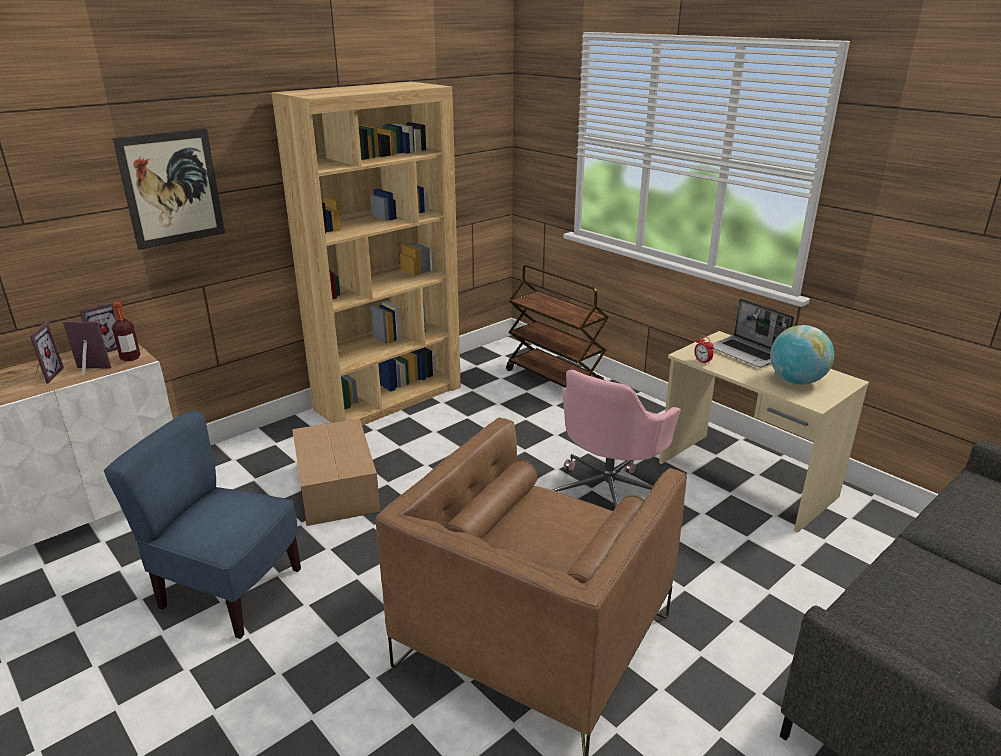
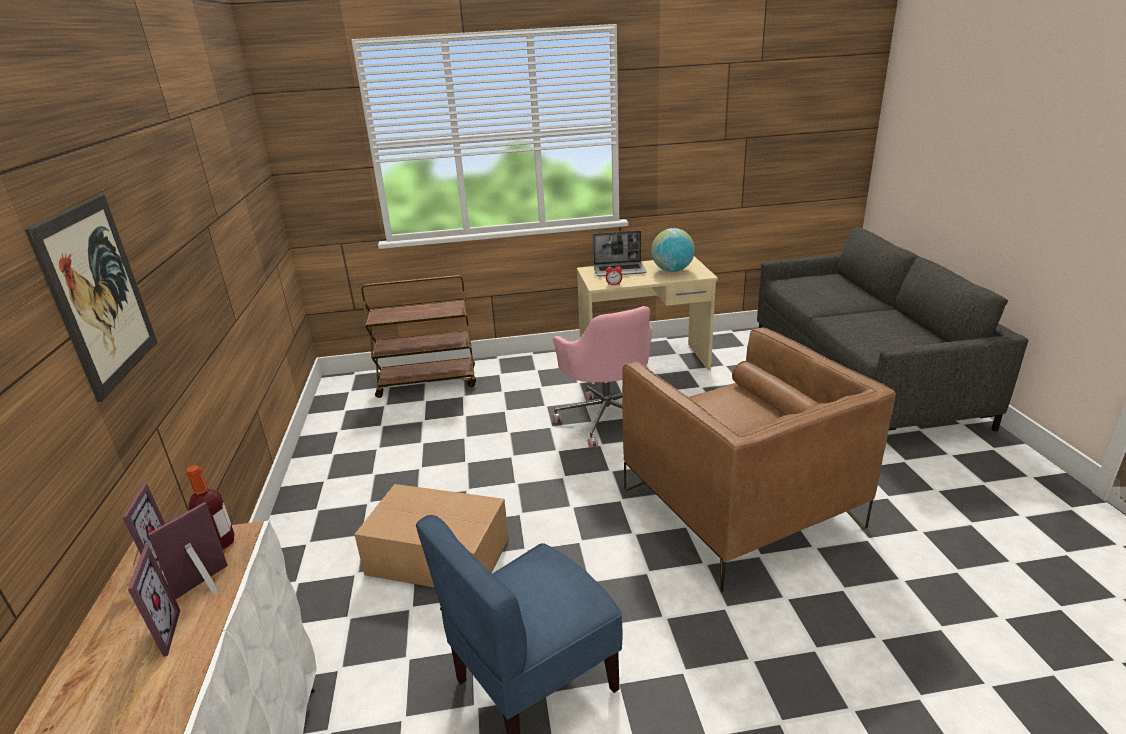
camera: 55 degrees left, 0 degrees up
(46, 376) = (155, 637): picture frame -> picture frame turned 45 degrees clockwise
(389, 398) = (324, 476): brown bookcase -> none

